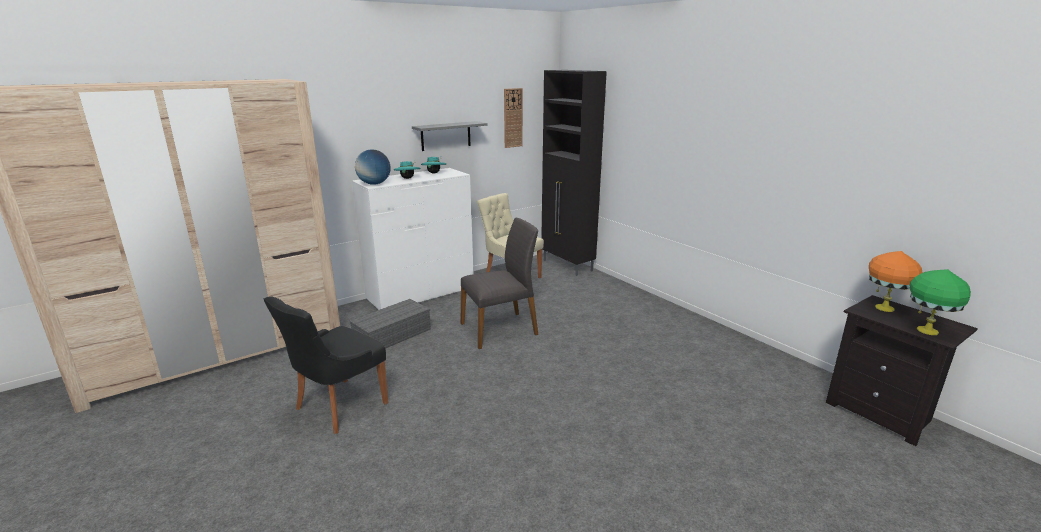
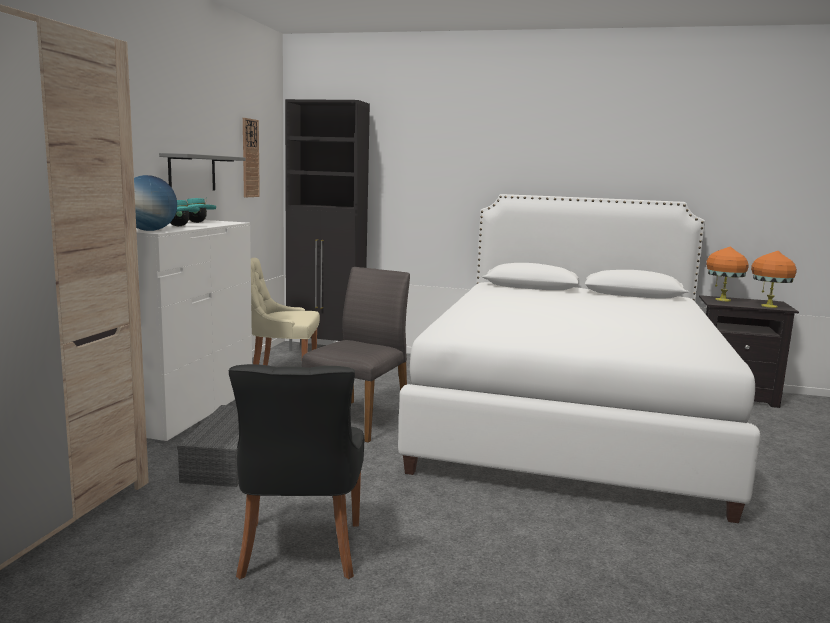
camera: 40 degrees left, 10 degrees down
(650, 379) = (569, 419): none -> white bed
(926, 330) = (768, 306): green table lamp -> orange table lamp

